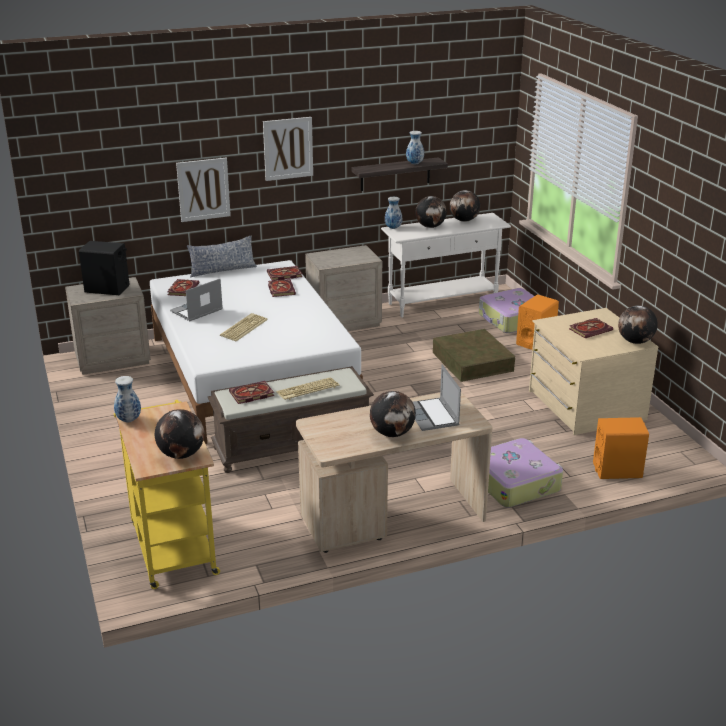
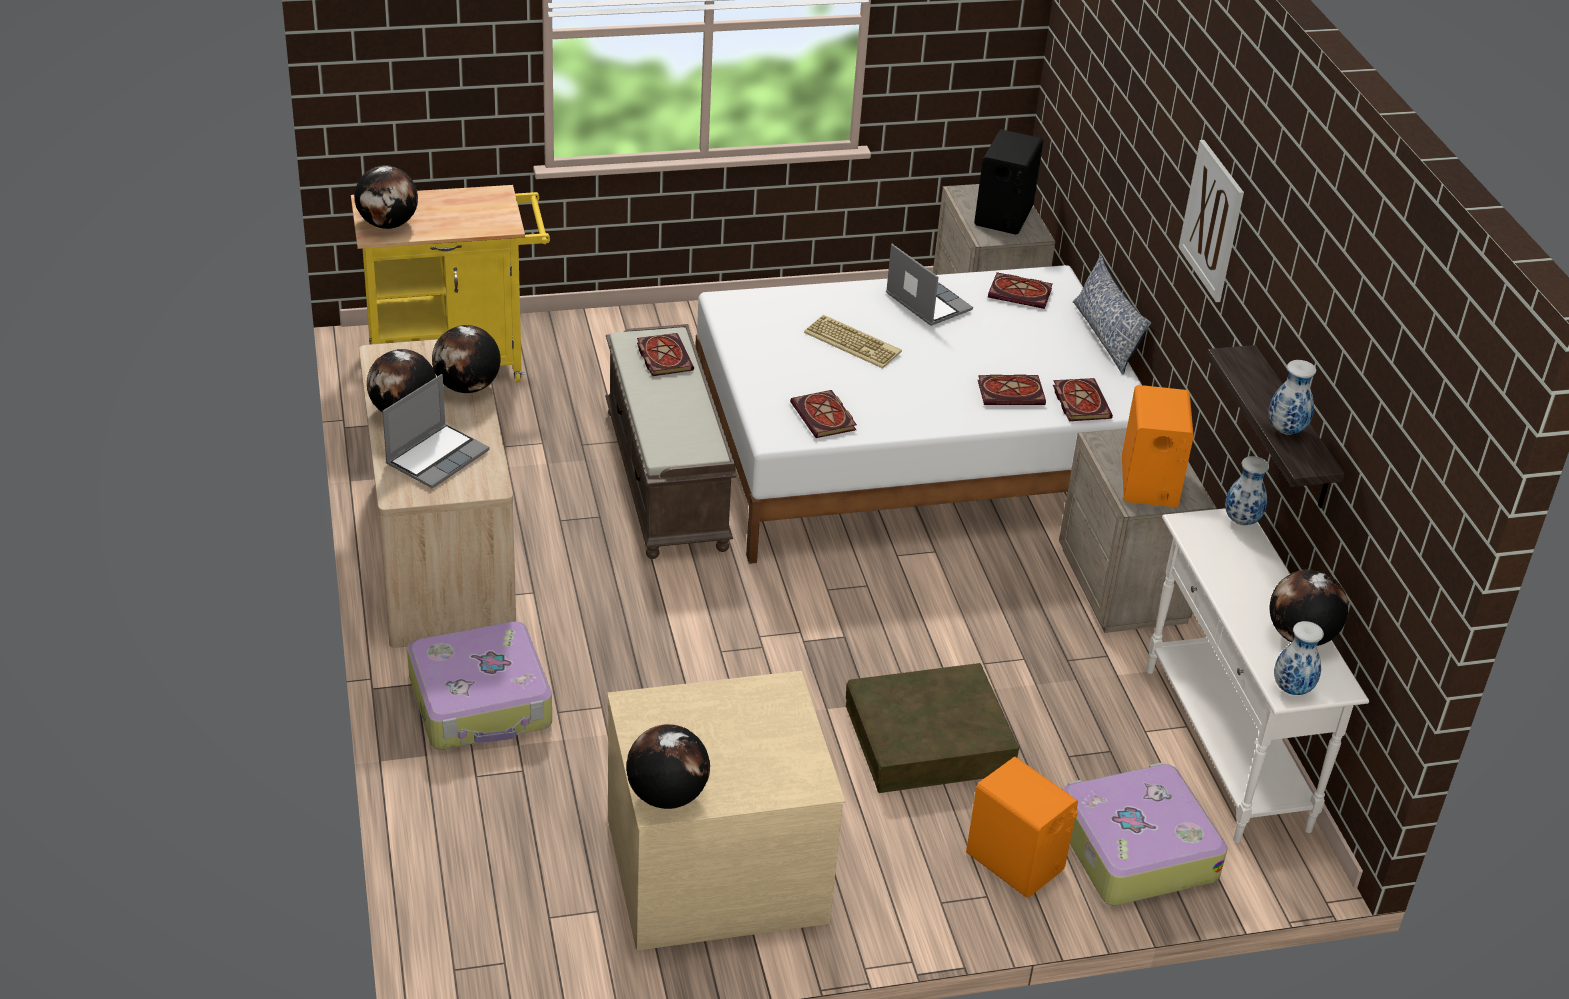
camera: 95 degrees right, 10 degrees up
(128, 420) = (491, 192): vase -> vase (1292, 688)
(203, 189) = (1137, 186): picture -> none
(307, 390) = (661, 409): keyboard -> none
(430, 226) = (1253, 577): globe -> globe (467, 387)
(433, 416) = (437, 457): laptop -> laptop turned 135 degrees clockwise
(590, 329) = (738, 744): book -> book (825, 417)
(617, 470) = (472, 845): orange speaker -> orange speaker (1149, 483)

